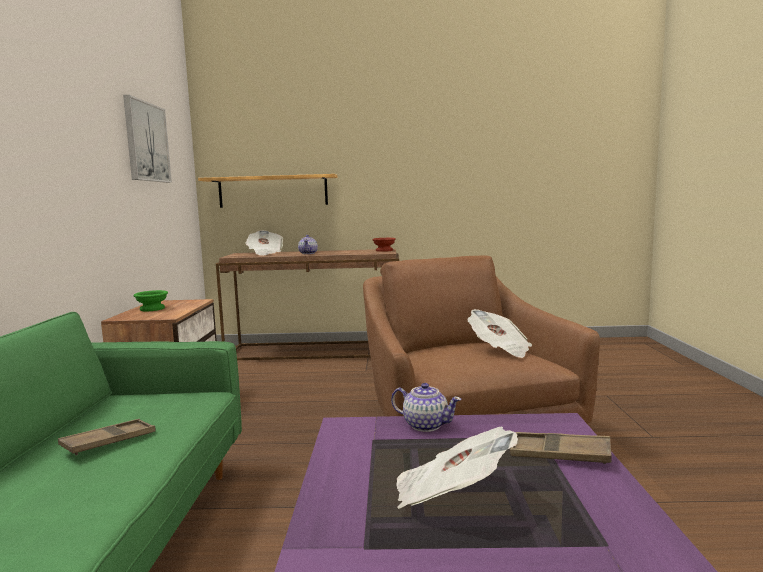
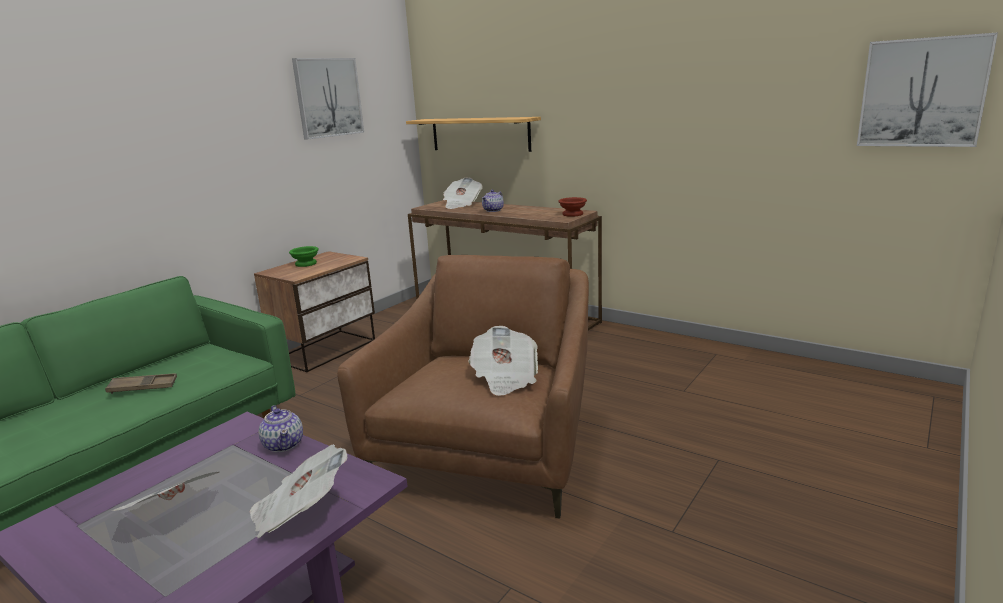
camera: 35 degrees right, 10 degrees up
(559, 454) = (300, 512): brown tray -> newspaper
(608, 157) = (922, 93): none -> picture

